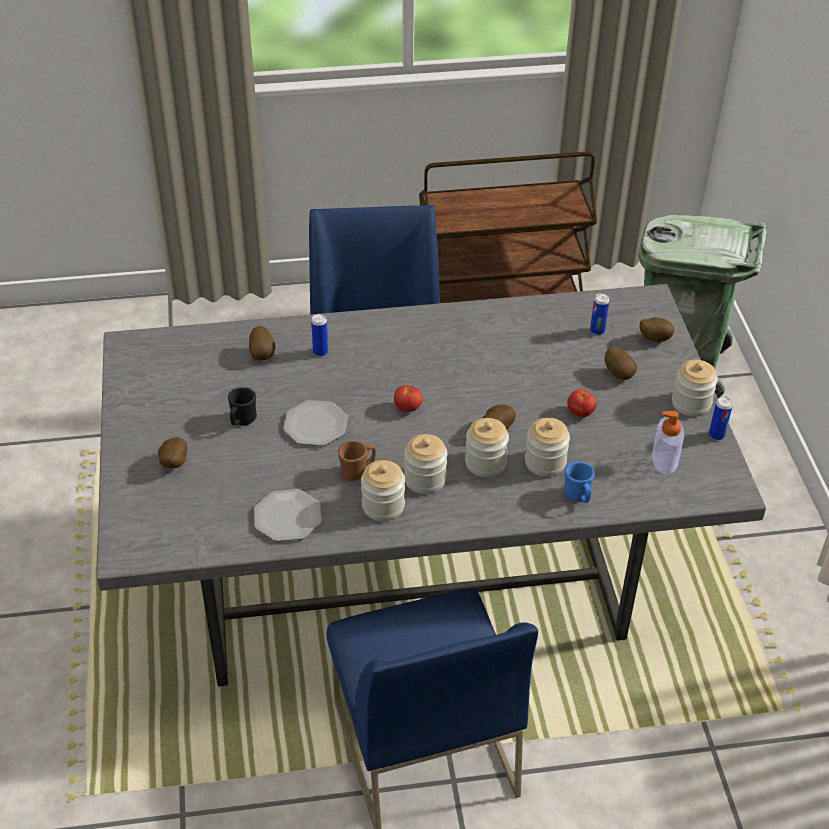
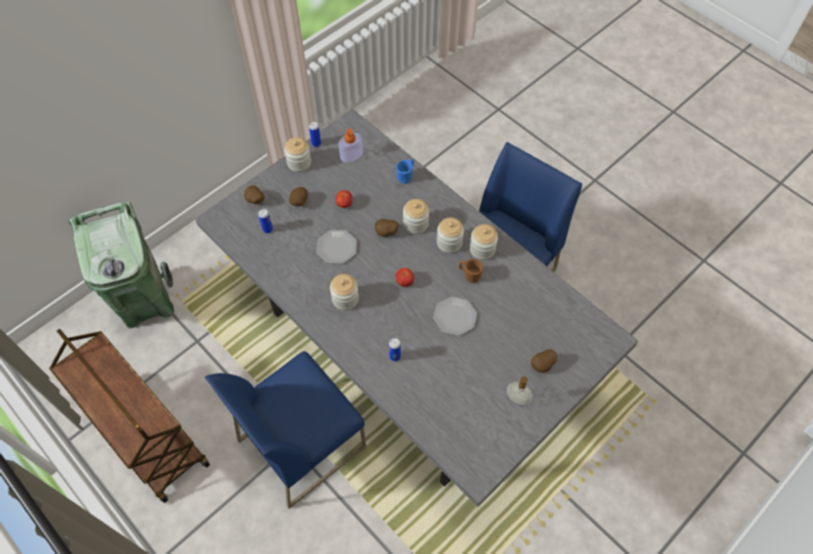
camera: 125 degrees left, 15 degrees up
(163, 418) = (517, 399): none -> soap dispenser
(242, 421) = (483, 356): black mug -> none
(263, 354) = (422, 386): potato -> none
(288, 517) = (526, 284): plate -> plate (336, 247)
(545, 462) = (394, 200): jar -> jar (345, 299)

